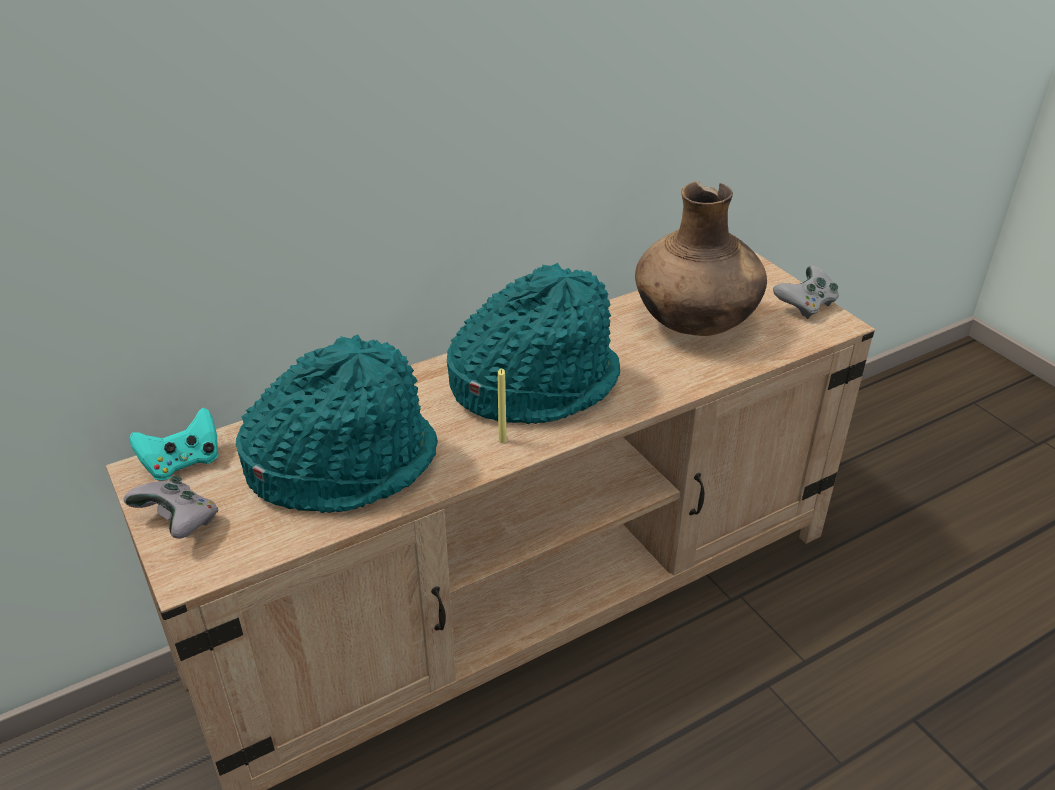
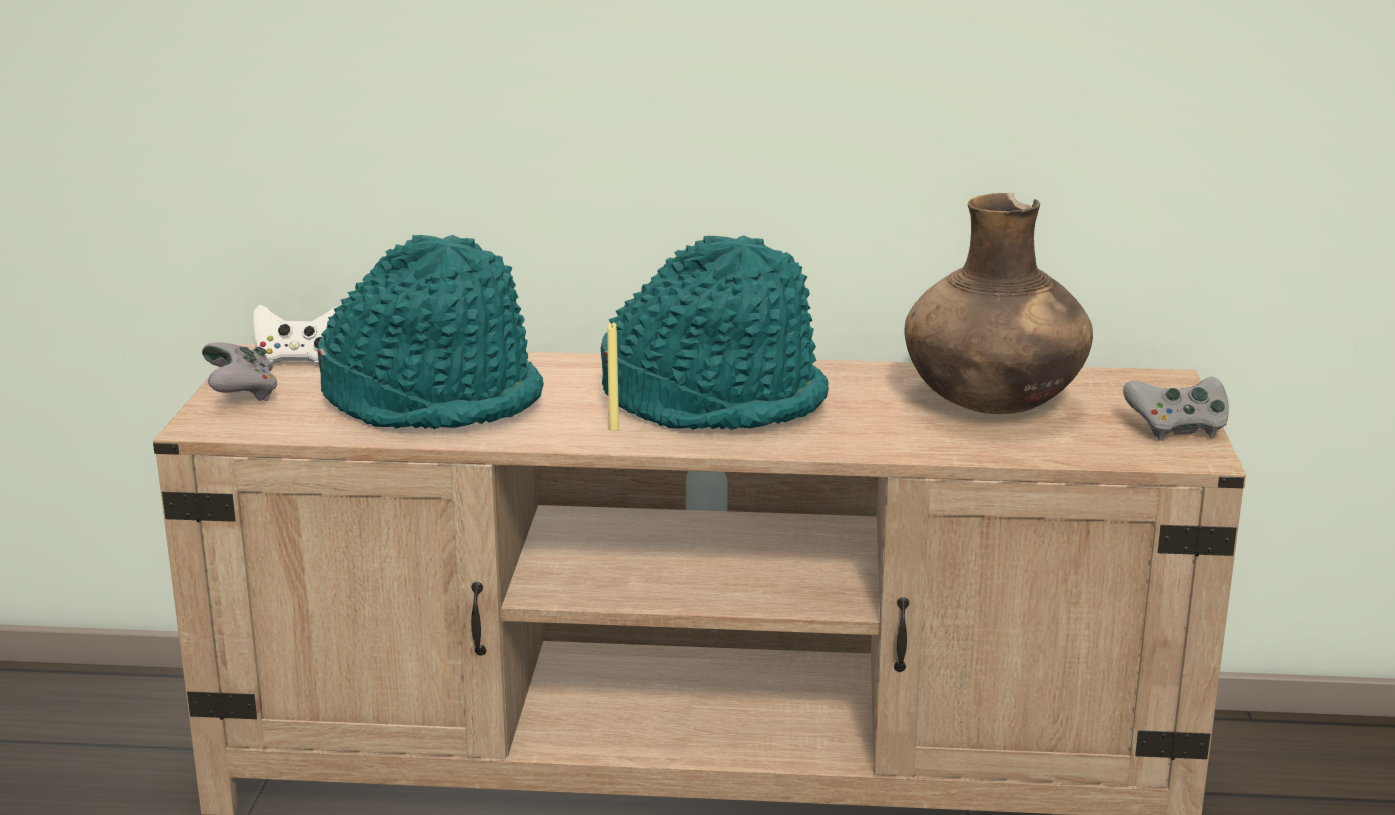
camera: 35 degrees right, 15 degrees down
(183, 463) = (299, 359): turquoise game controller -> white game controller

